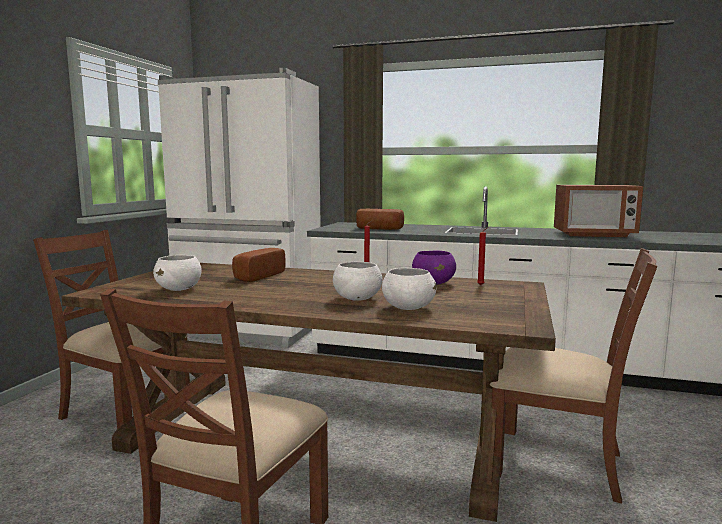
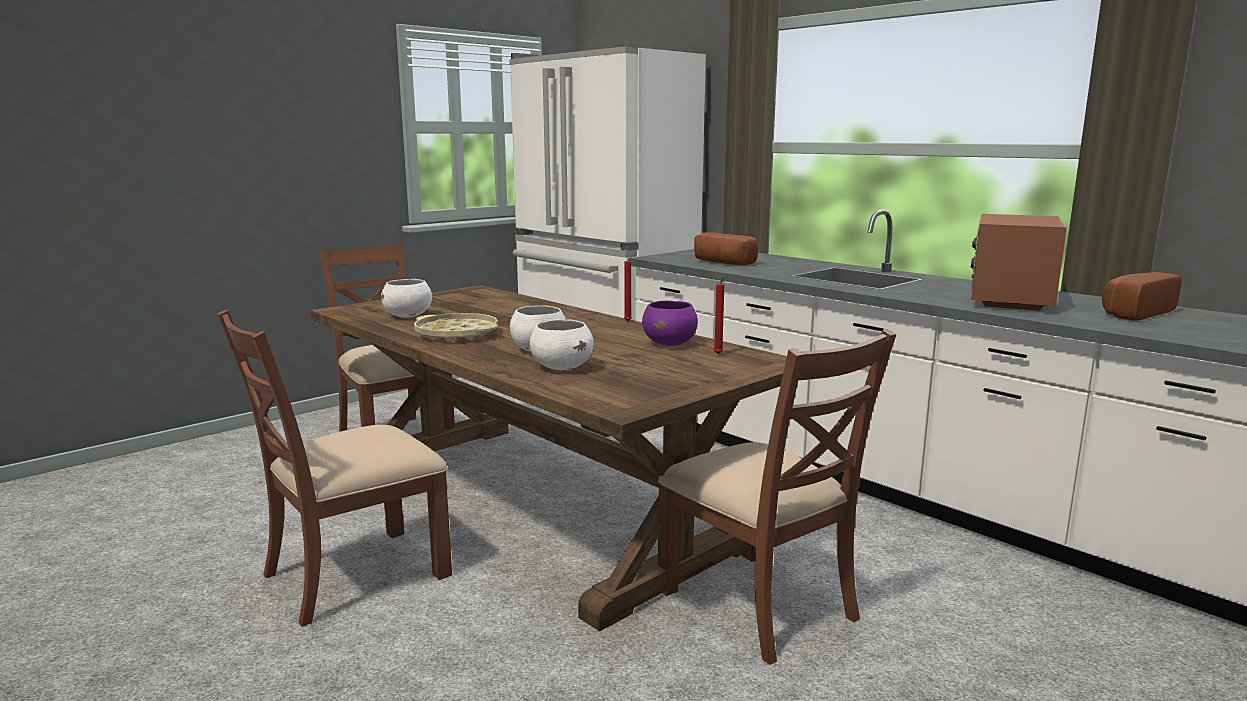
camera: 30 degrees right, 5 degrees up
(256, 276) = (506, 310): bread -> bread (1133, 313)
(259, 296) = (456, 334): none -> beige tray
(593, 235) = (1009, 300): microwave -> microwave turned 75 degrees clockwise

